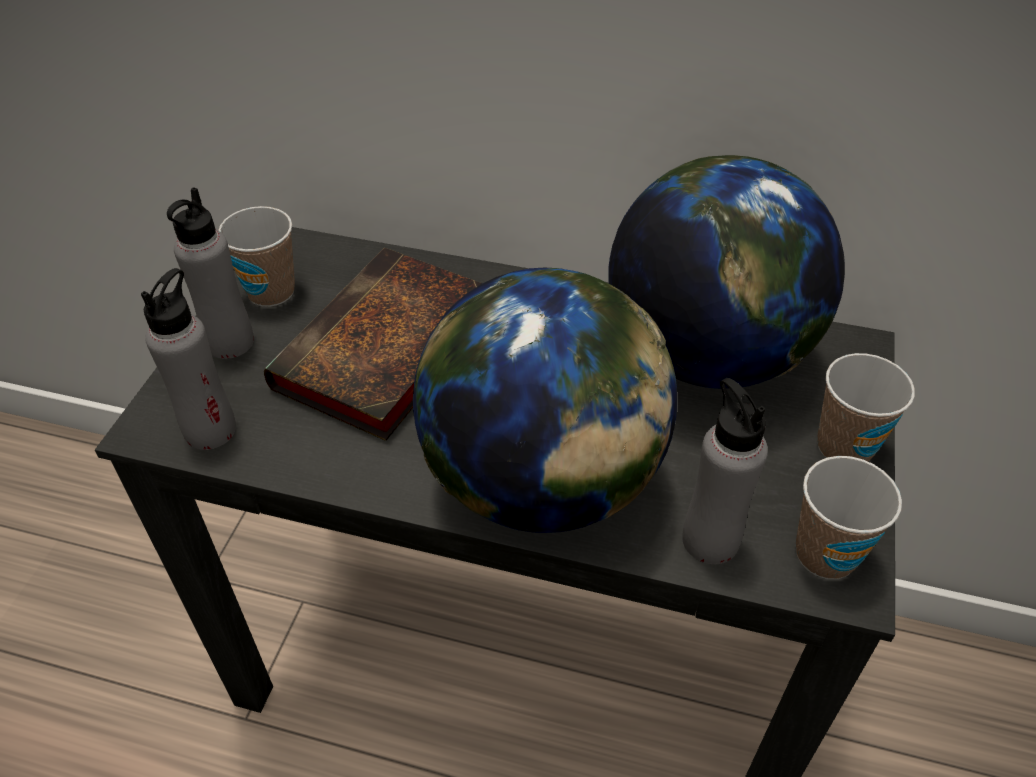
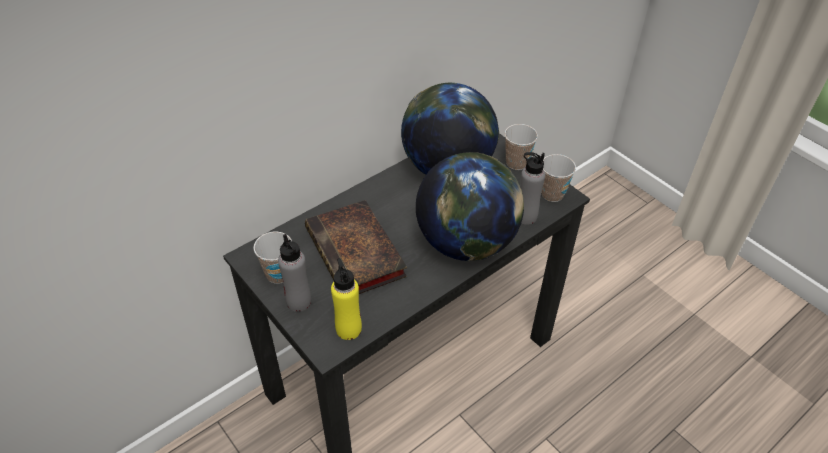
camera: 55 degrees left, 0 degrees up
(210, 430) = (348, 329): grey bottle -> yellow bottle

